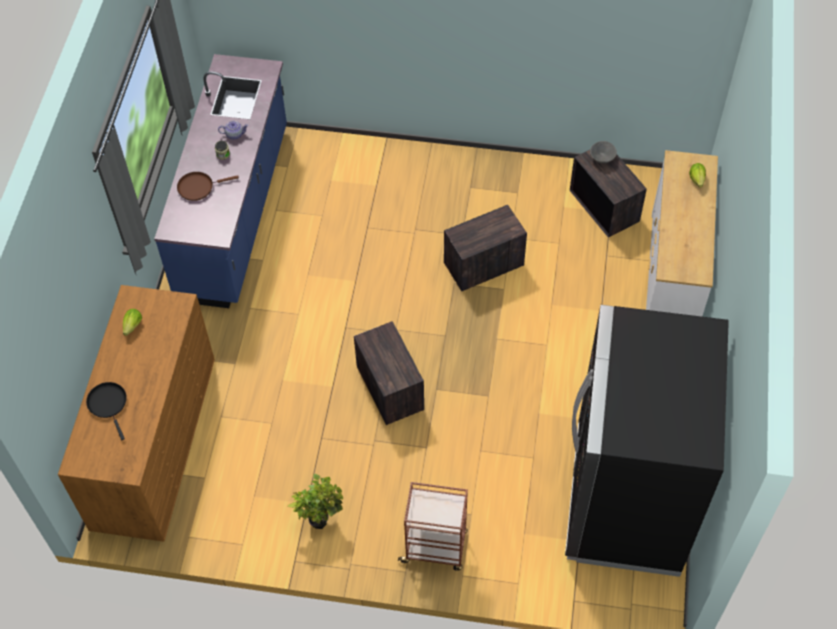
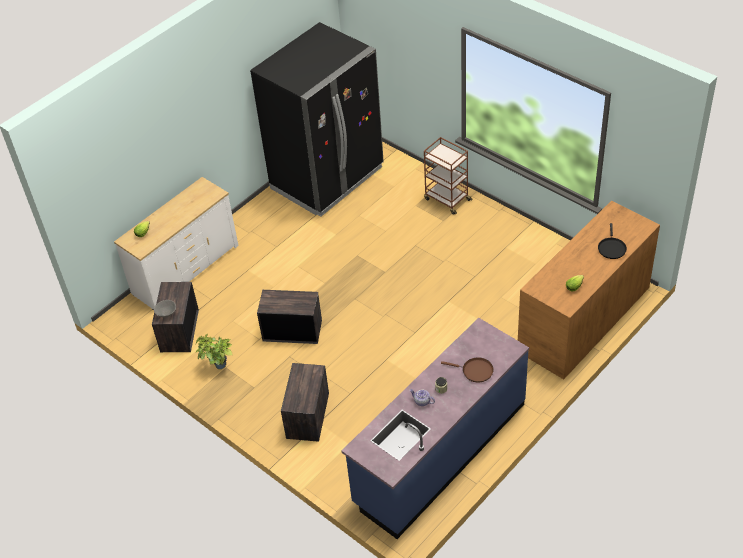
camera: 145 degrees left, 10 degrees down
(320, 518) = (502, 237): potted plant -> potted plant (218, 367)
(389, 386) = (412, 285): crate -> crate (308, 416)

